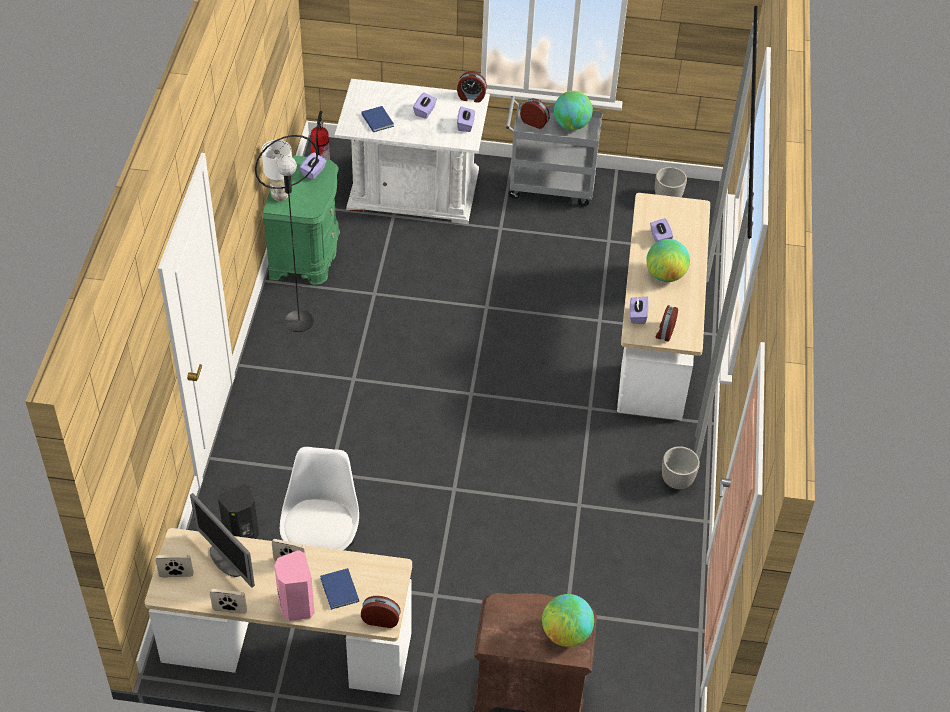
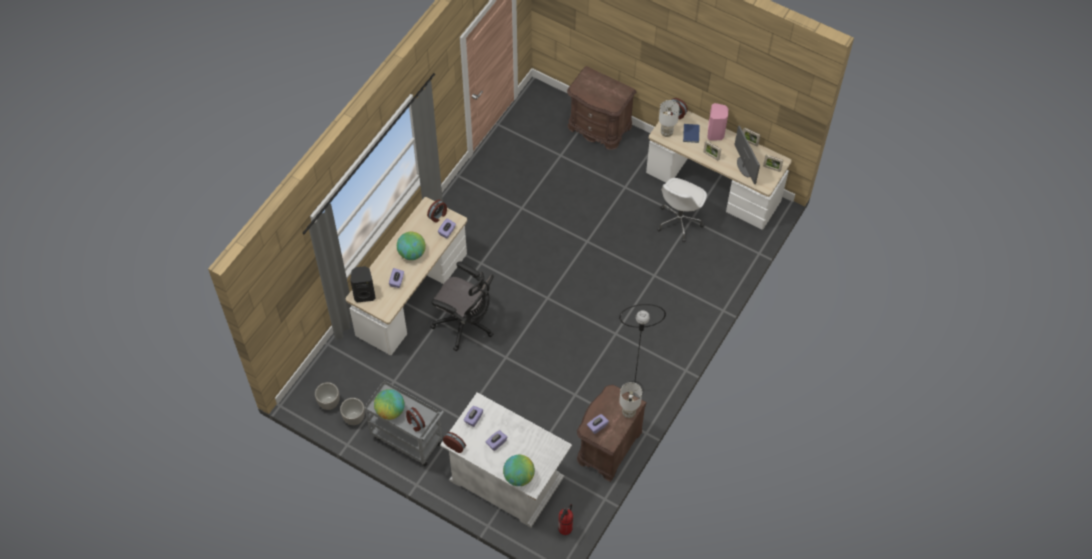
camera: 155 degrees left, 10 degrees up
(242, 534) = (717, 255): black speaker -> black speaker (364, 294)
(307, 252) = (607, 446): green nightstand -> brown nightstand
(377, 119) = (534, 447): blue book -> none
(383, 577) = (666, 132): none -> white table lamp
(564, 328) = (464, 323): none -> office chair
(566, 634) = (588, 83): globe -> globe (519, 476)
(677, 481) = (458, 202): planter -> planter (354, 417)

